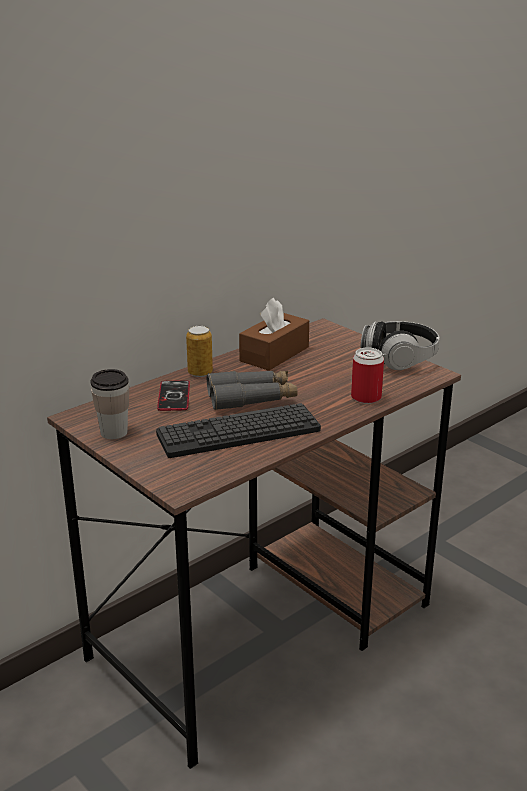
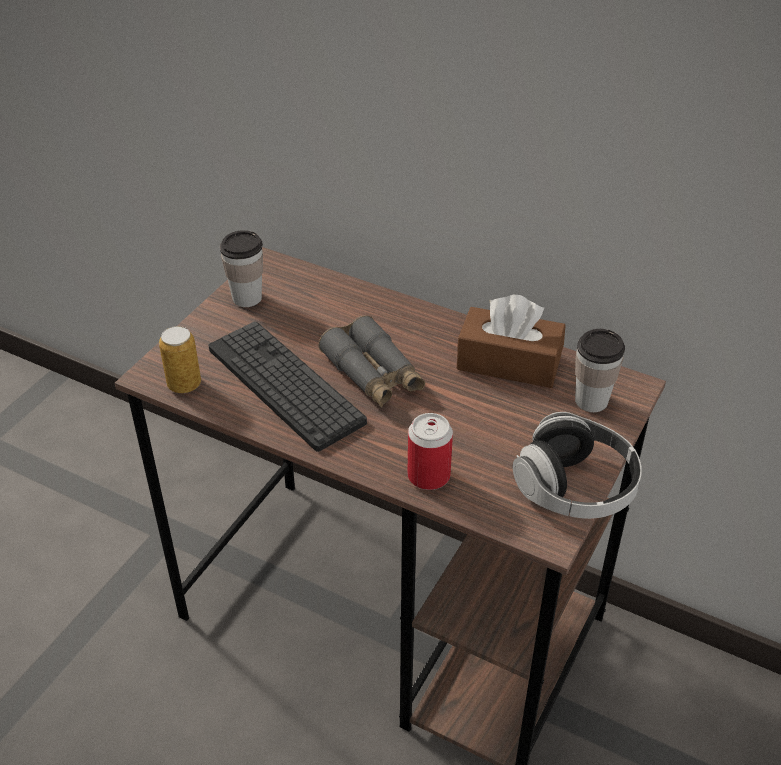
camera: 70 degrees right, 15 degrees up
(174, 397) = (346, 314): phone -> none
(200, 373) = (417, 316): can -> can (184, 384)
(327, 339) = (591, 401): none -> cup

